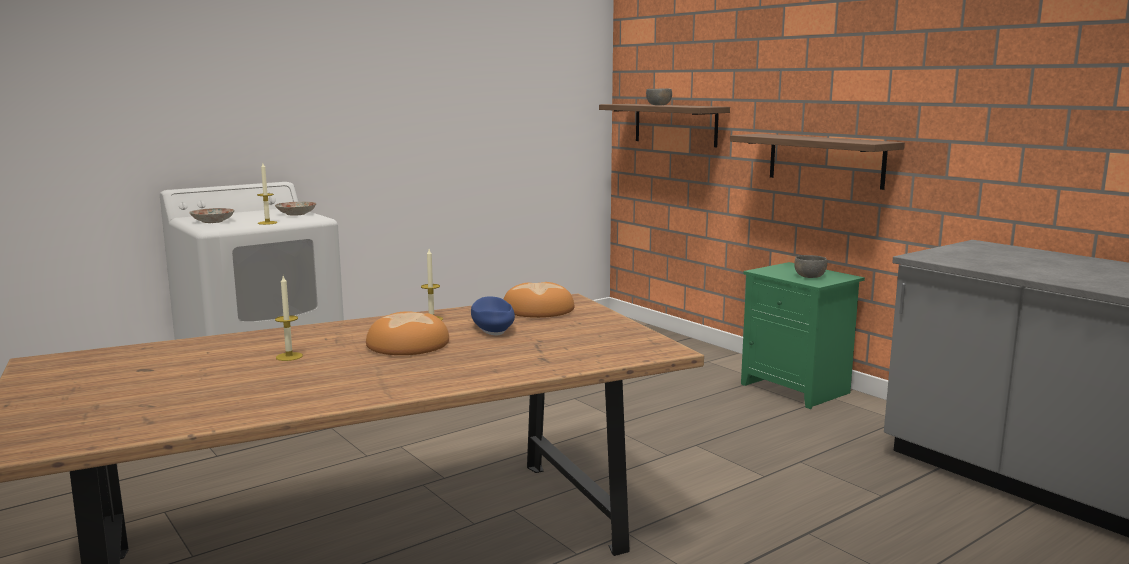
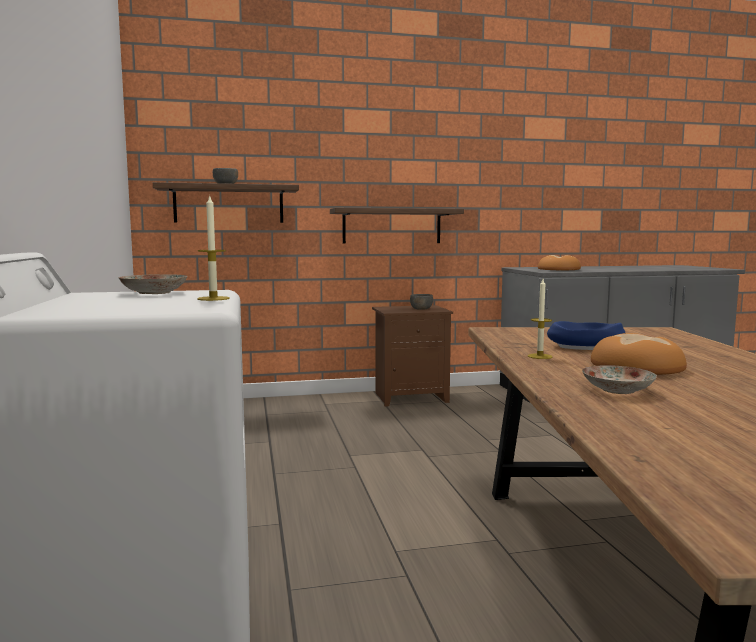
camera: 65 degrees left, 5 degrees down
(213, 221) = (127, 308): plate -> plate (617, 390)
(289, 356) = (687, 398): candle -> none
(539, 309) = (522, 336): bread -> bread (559, 269)
(797, 389) = (411, 397): green nightstand -> brown nightstand

